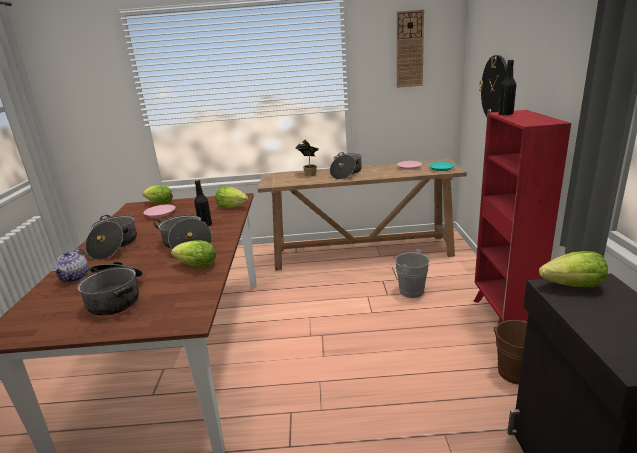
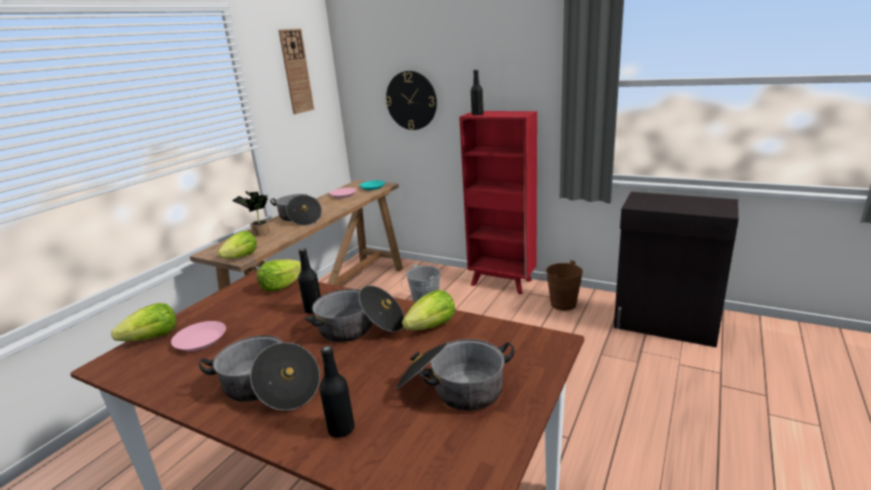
camera: 60 degrees left, 0 degrees up
(75, 277) = (341, 429): teapot -> black bottle
(573, 286) = (638, 201): lettuce -> lettuce (241, 257)

